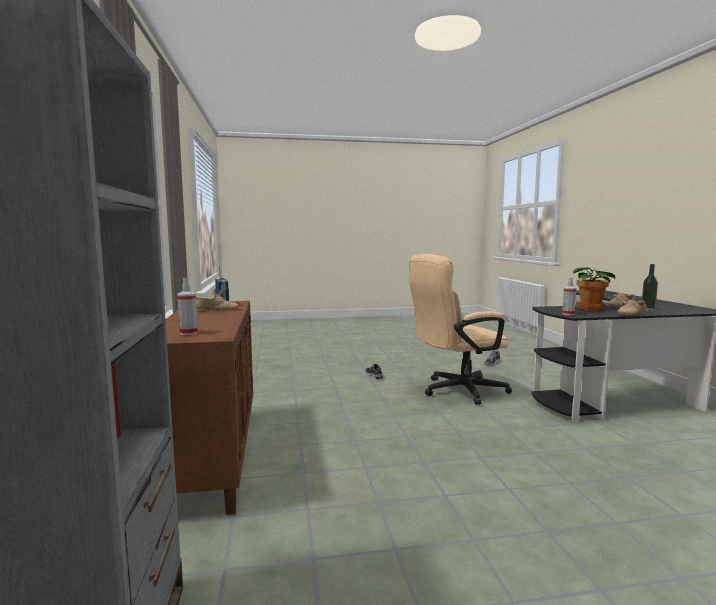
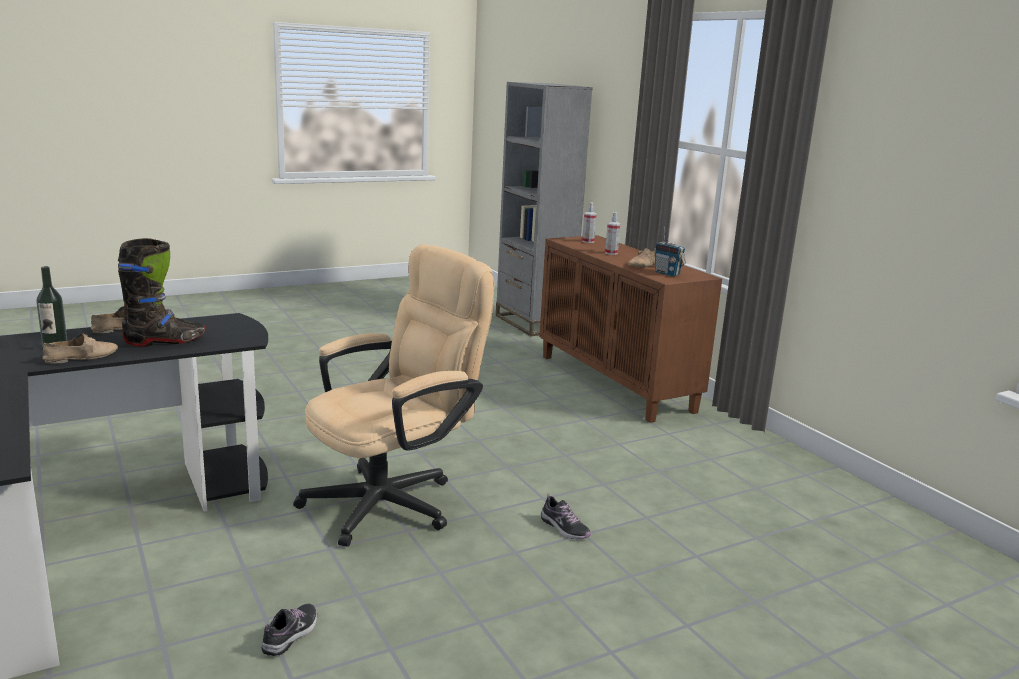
camera: 160 degrees right, 10 degrees up
(568, 314) = (232, 322): spray bottle -> spray bottle (611, 253)
(591, 309) = (165, 341): potted plant -> black boot

